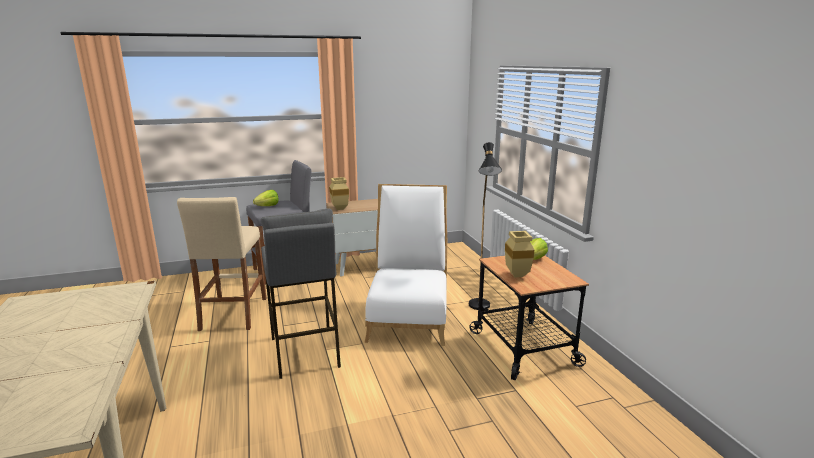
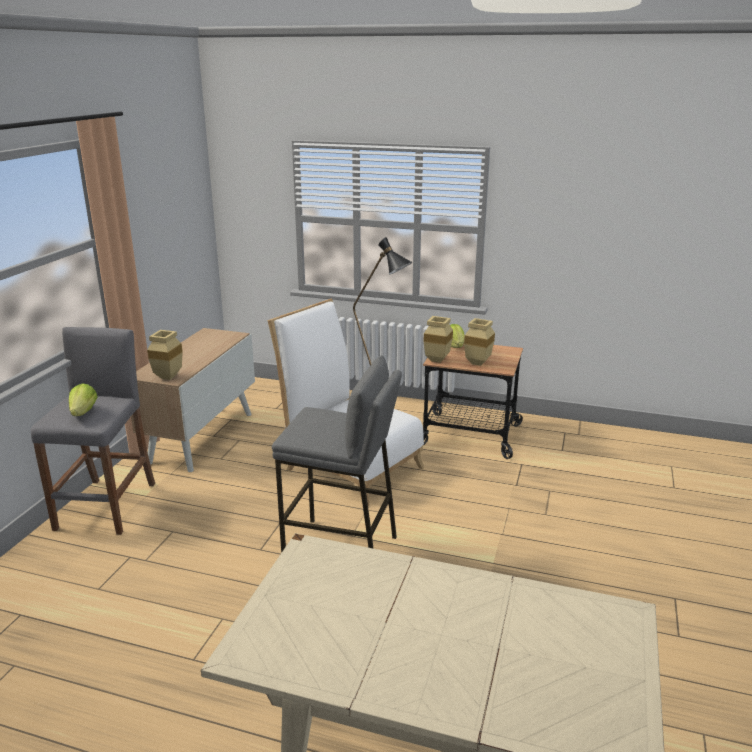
camera: 55 degrees left, 5 degrees up
(233, 314) = (173, 581): beige stool -> none
(492, 260) = (435, 360): none -> beige vase

